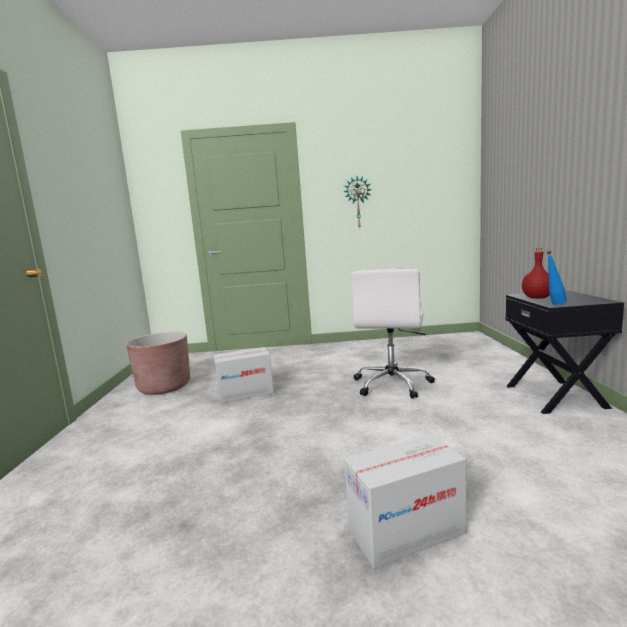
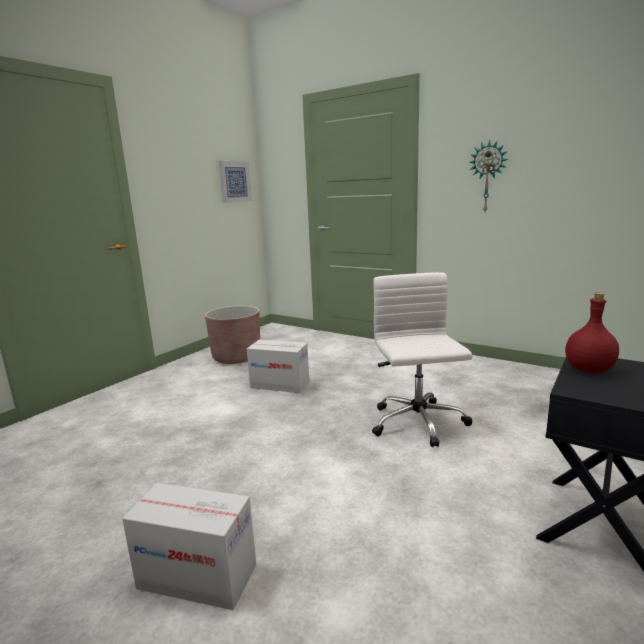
camera: 35 degrees right, 5 degrees up
(115, 210) = (234, 182): none -> picture
(392, 384) = (418, 424): white office chair -> white office chair turned 120 degrees clockwise
(554, 304) = (571, 390): blue bottle -> none

